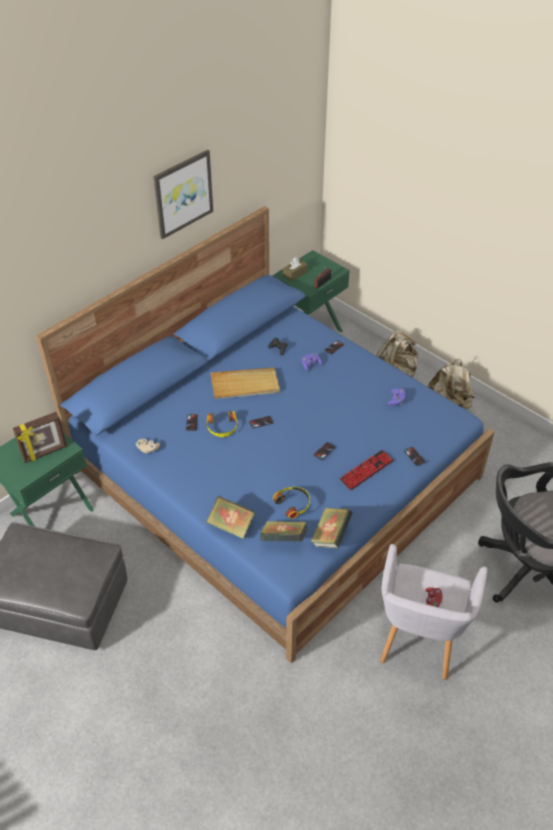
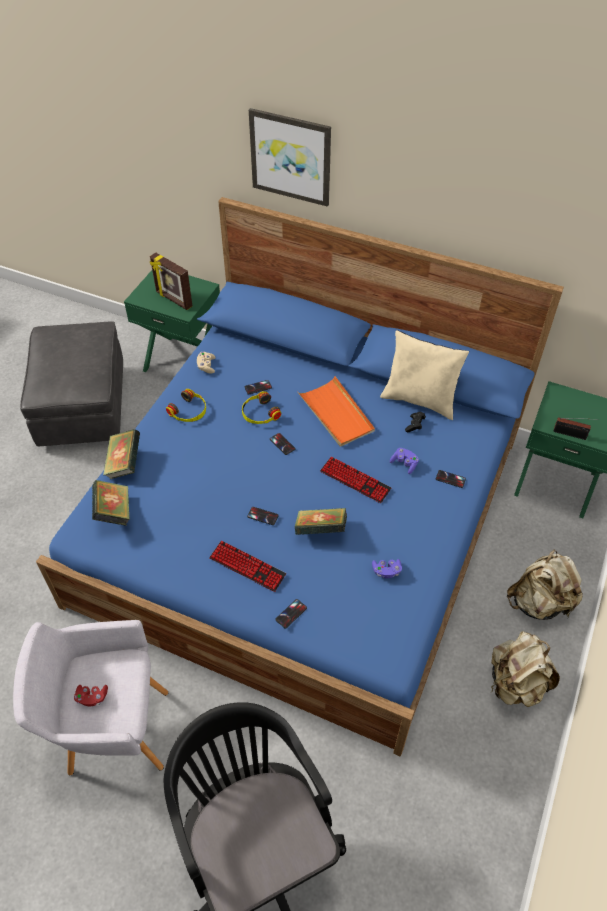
camera: 70 degrees right, 5 degrees up
(183, 193) = (443, 182): picture -> picture (291, 157)
(245, 385) = (336, 414): beige tray -> orange tray
(255, 339) = (420, 400): none -> beige pillow
(293, 504) = (165, 506): headphones -> headphones (189, 411)
(295, 274) = (567, 401): brown tissue box -> none
(314, 393) = (355, 480): none -> keyboard
(330, 536) = (134, 556): book -> book (320, 530)

